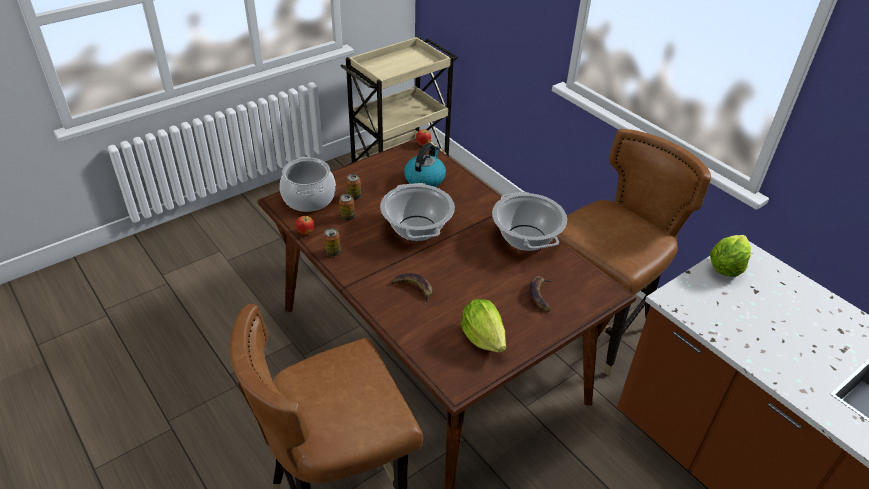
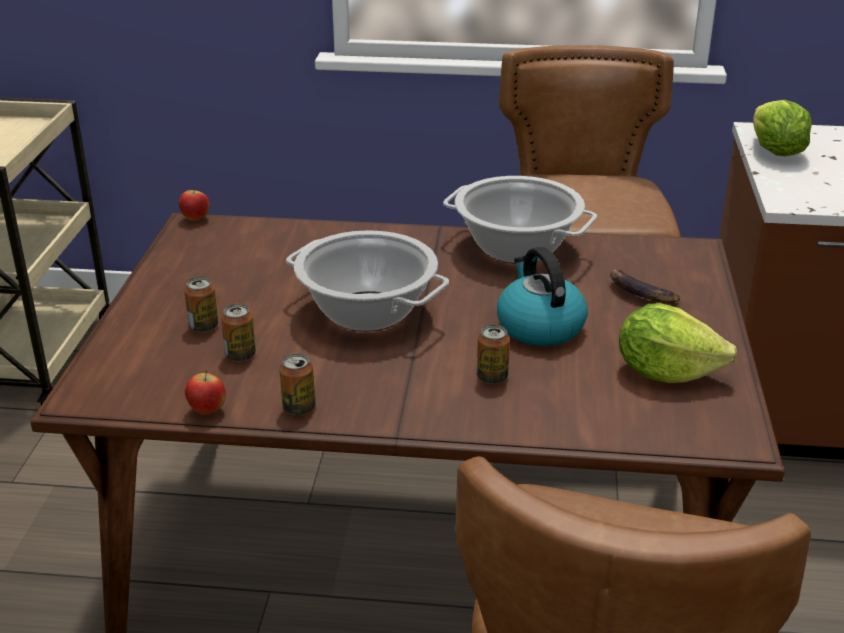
camera: 45 degrees left, 10 degrees down
(309, 198) = (130, 366): cooking pot -> none
(414, 289) = (492, 377): banana -> can
(425, 179) = (272, 254): kettle -> kettle (539, 326)

